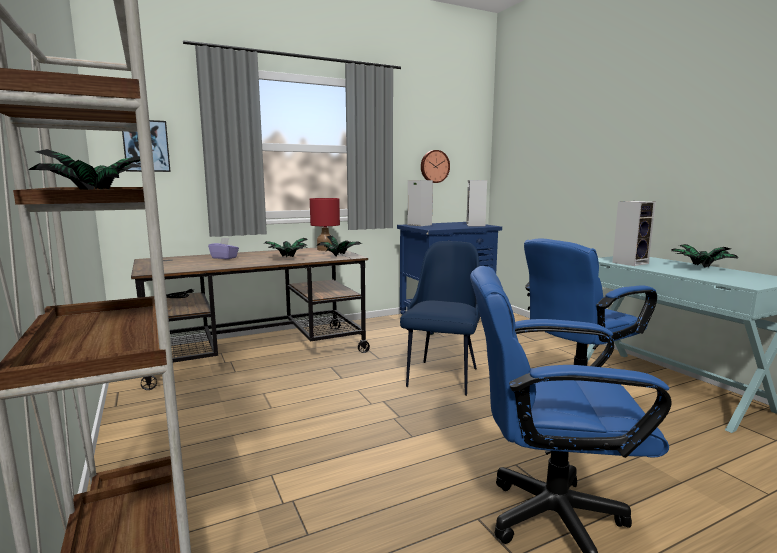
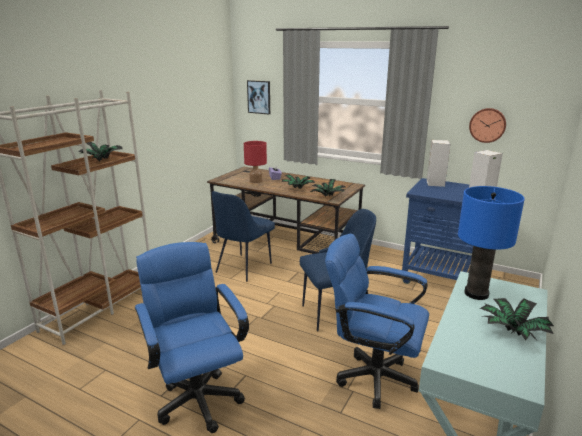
camera: 55 degrees right, 10 degrees up
(261, 391) = (244, 268): none -> blue chair
(325, 249) = (346, 186): red table lamp -> red table lamp (256, 181)
(630, 263) = (476, 293): speaker -> blue table lamp

